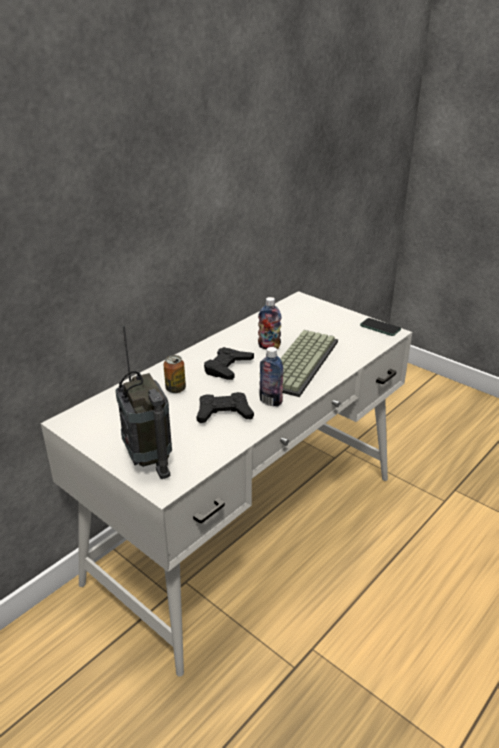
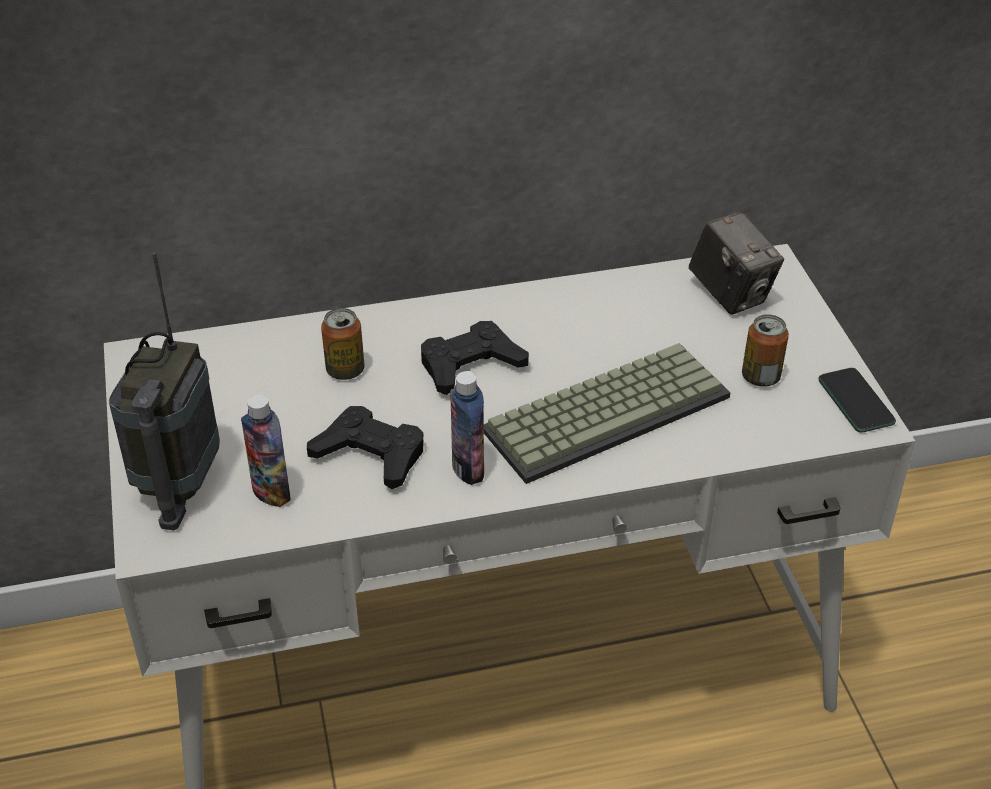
camera: 35 degrees right, 10 degrees up
(269, 347) = (588, 352): bottle -> bottle (271, 492)
(298, 312) = (731, 294): none -> camera
(340, 332) = (760, 377): none -> can

